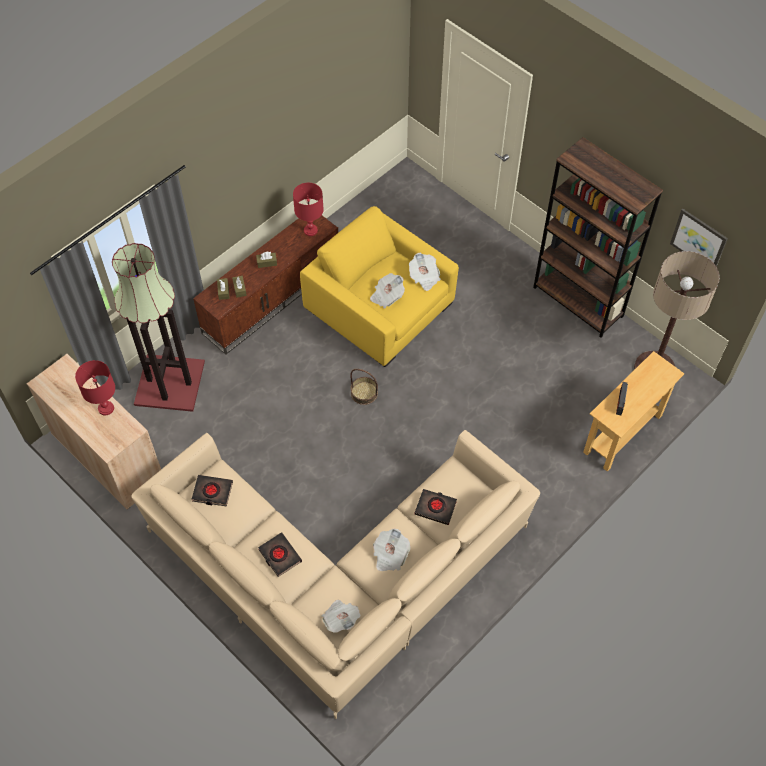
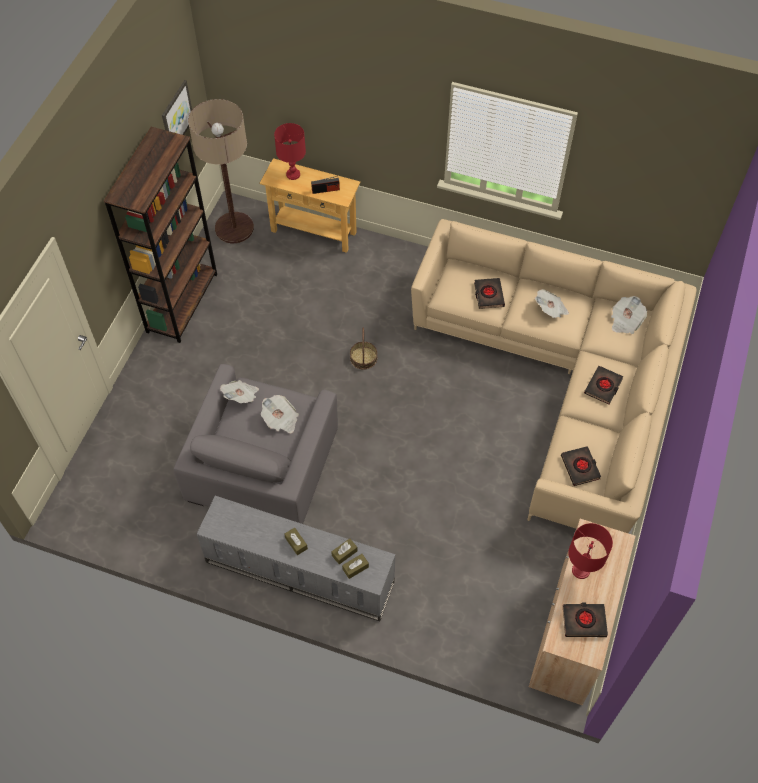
camera: 115 degrees left, 0 degrees up
(67, 390) = (584, 621): none -> black book
(170, 384) = (457, 618): floor lamp -> none
(272, 297) = (298, 573): brown tv stand -> grey tv stand
(310, 230) = (231, 520): red table lamp -> red table lamp (293, 175)
(364, 393) = (373, 435): basket -> basket (363, 358)
(380, 306) = (262, 464): yellow armchair -> grey armchair

